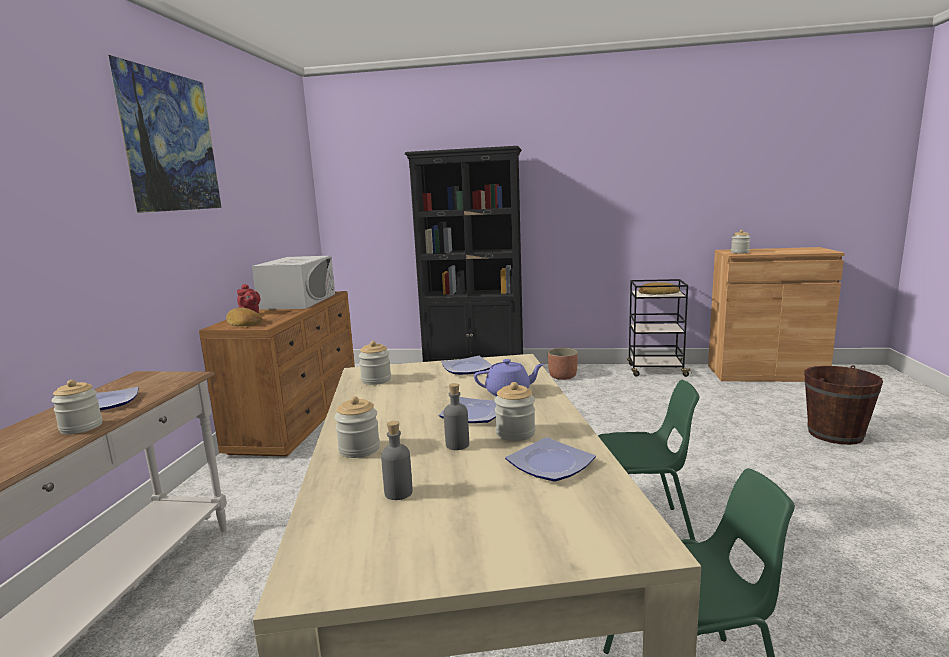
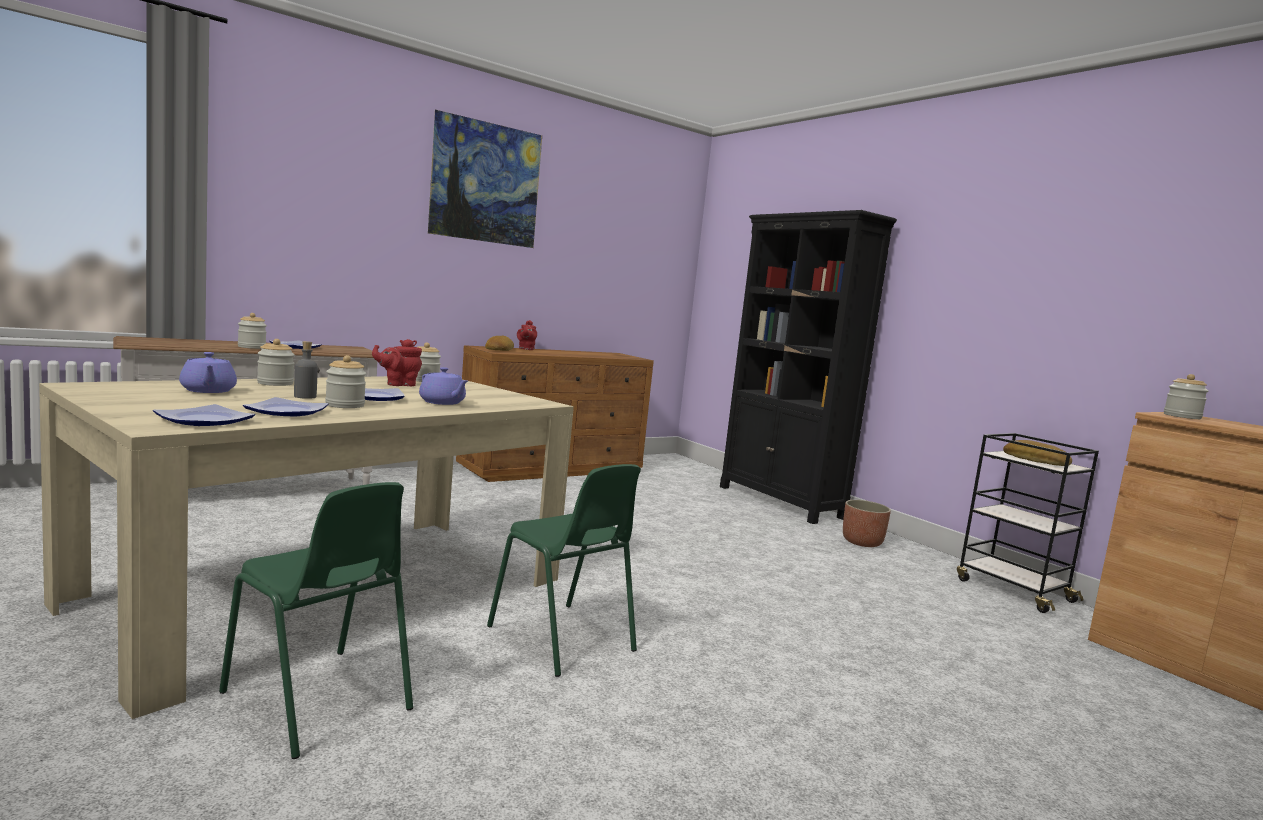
camera: 45 degrees right, 5 degrees down
(298, 301) = (589, 354): white microwave -> none
(395, 394) = (398, 384): none -> red teapot
(398, 492) = (208, 391): grey bottle -> purple teapot
(468, 369) = (490, 394): plate -> plate (204, 421)
(835, 434) = (1089, 758): brown bucket -> none

